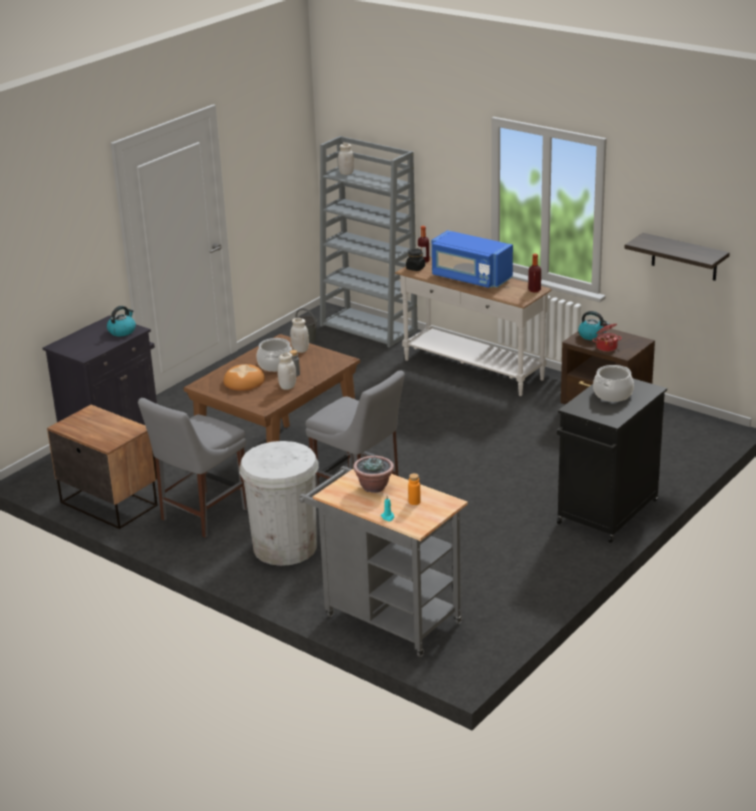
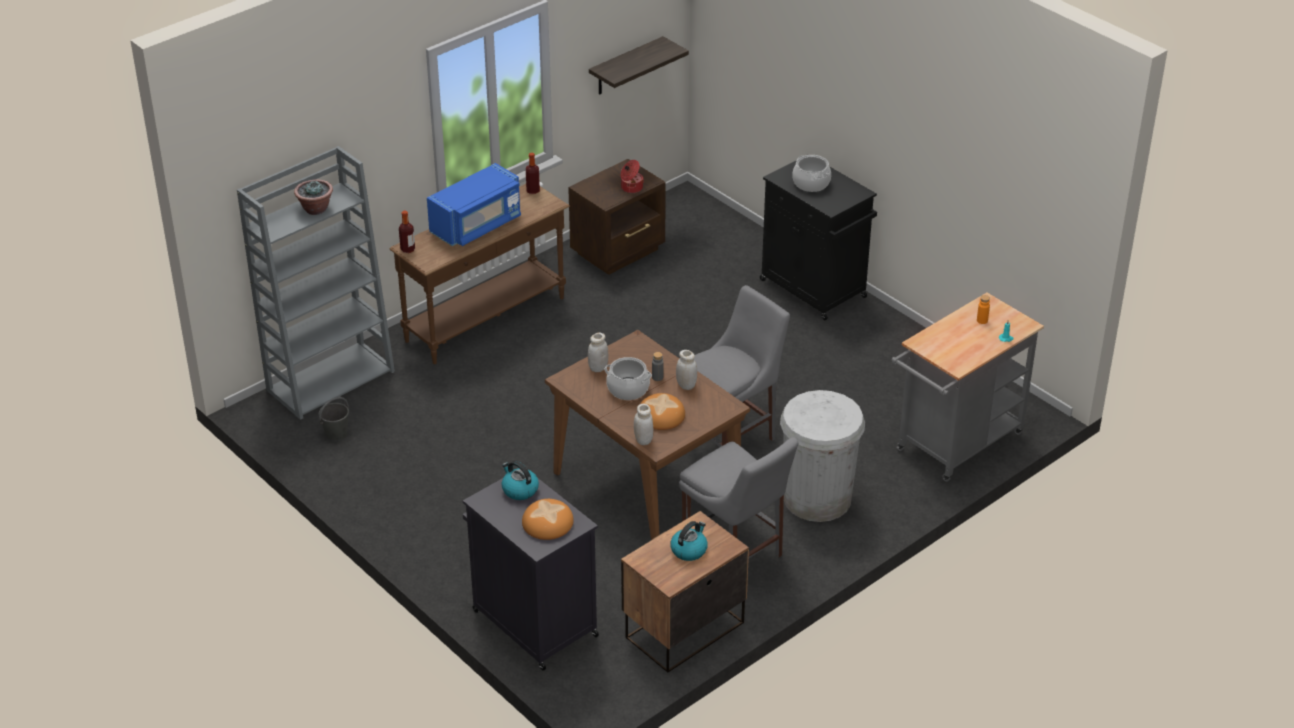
camera: 80 degrees left, 10 degrees up
(85, 345) = (547, 522): none -> bread
(346, 173) = (274, 224): white jar -> white jar (643, 440)
(374, 487) = (950, 340): potted plant -> potted plant (315, 209)
(415, 268) = (426, 258): black jar -> none
(472, 370) = (486, 320): white console table -> brown console table
(592, 335) = (600, 190): kettle -> kettle (689, 550)

